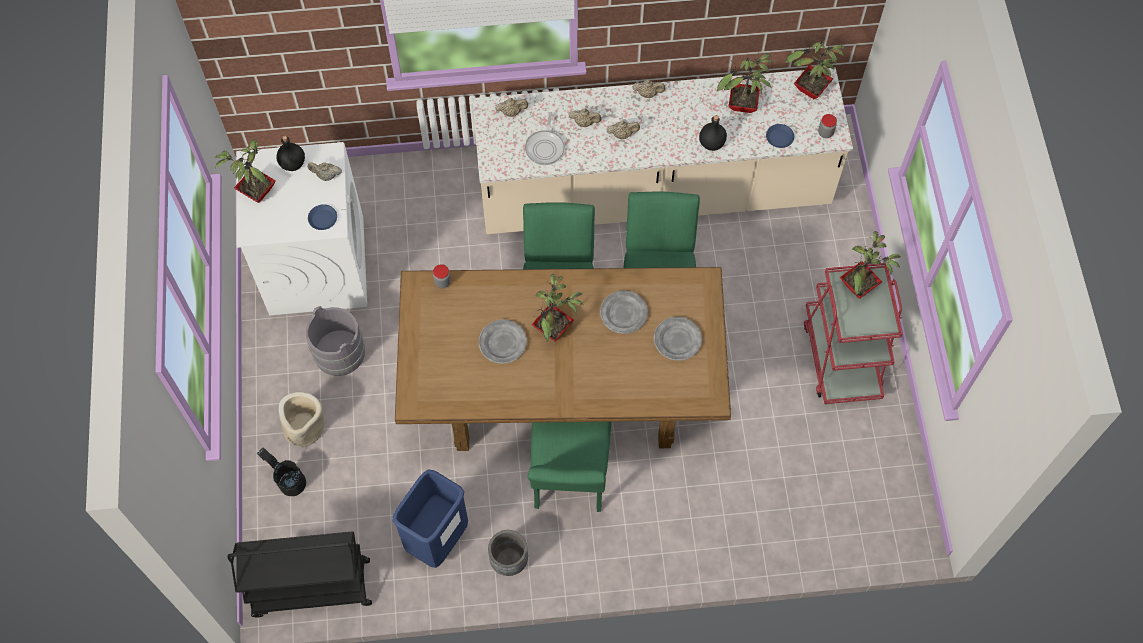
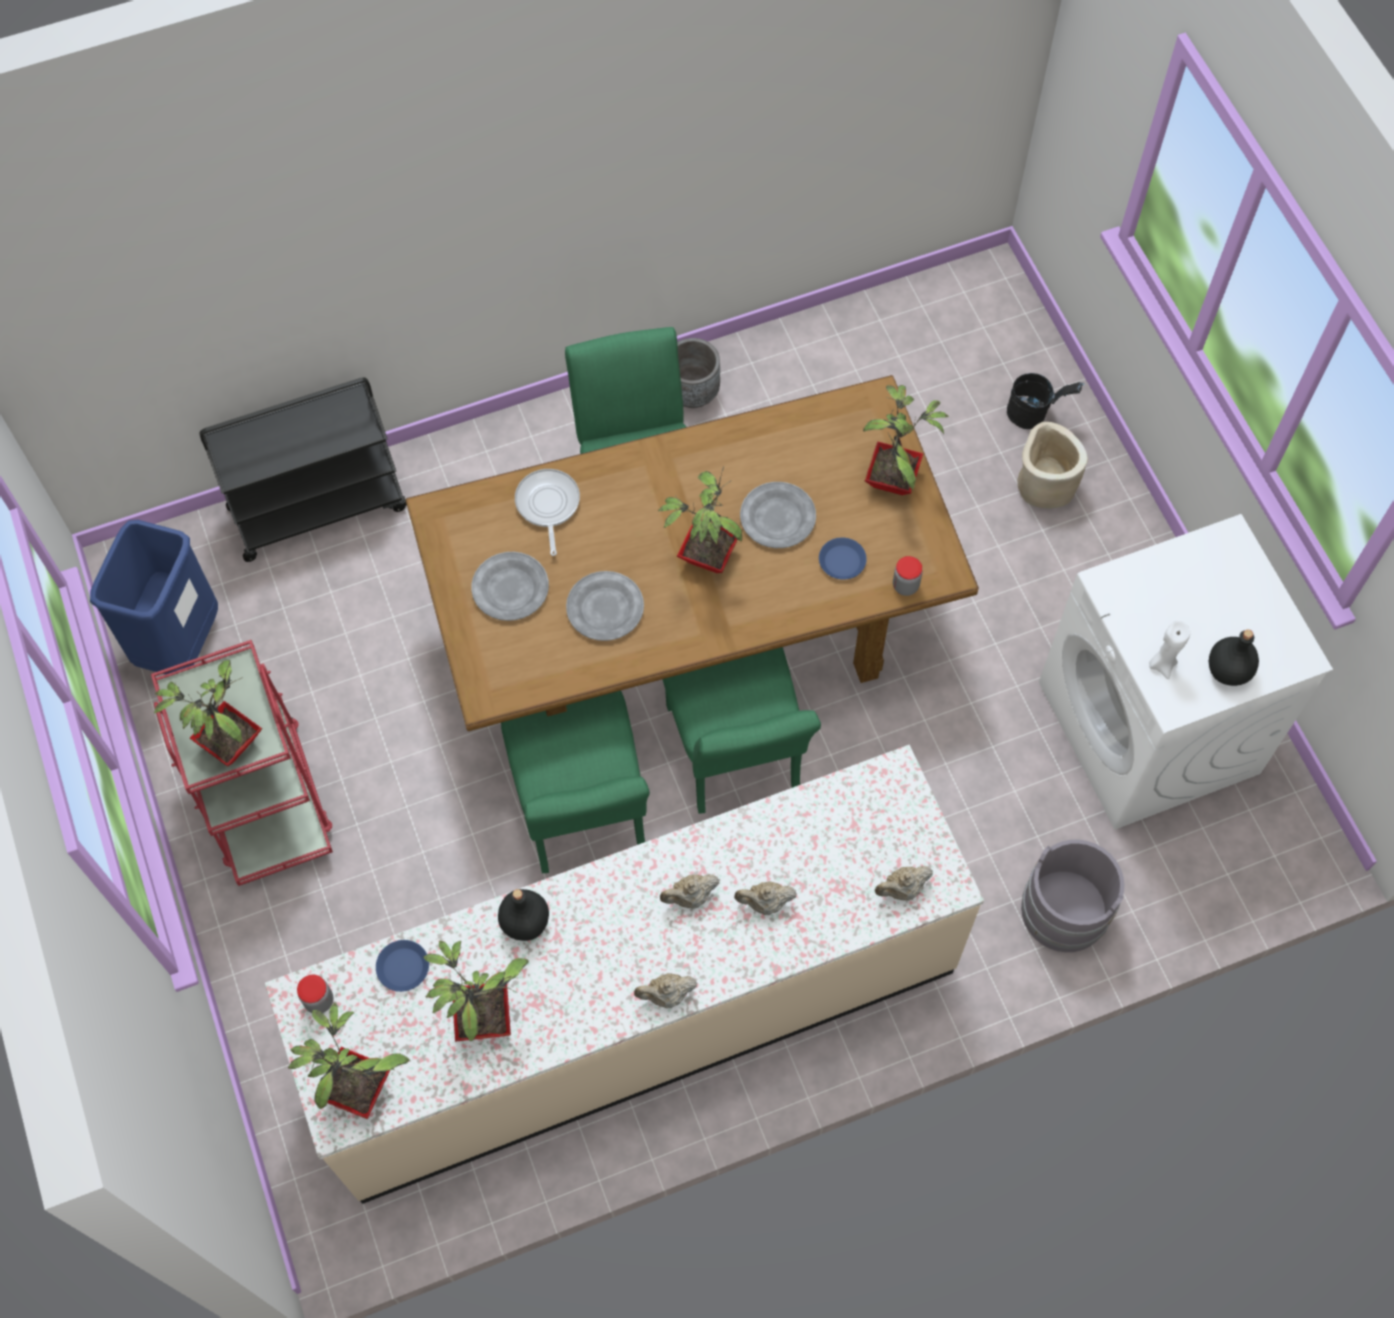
camera: 165 degrees right, 0 degrees up
(256, 191) = (1260, 608): potted plant -> potted plant (894, 481)
(310, 589) = (940, 298): black cart -> black cart (319, 506)
(322, 219) = (1130, 590): blue plate -> blue plate (842, 561)
(326, 176) = (1162, 664): beige teapot -> white candle
(339, 352) = (1046, 603): grey bucket -> grey bucket (1063, 910)
(437, 539) = (798, 393): blue trash can -> blue trash can (180, 643)
(545, 147) = (819, 835): frying pan -> frying pan (547, 505)

